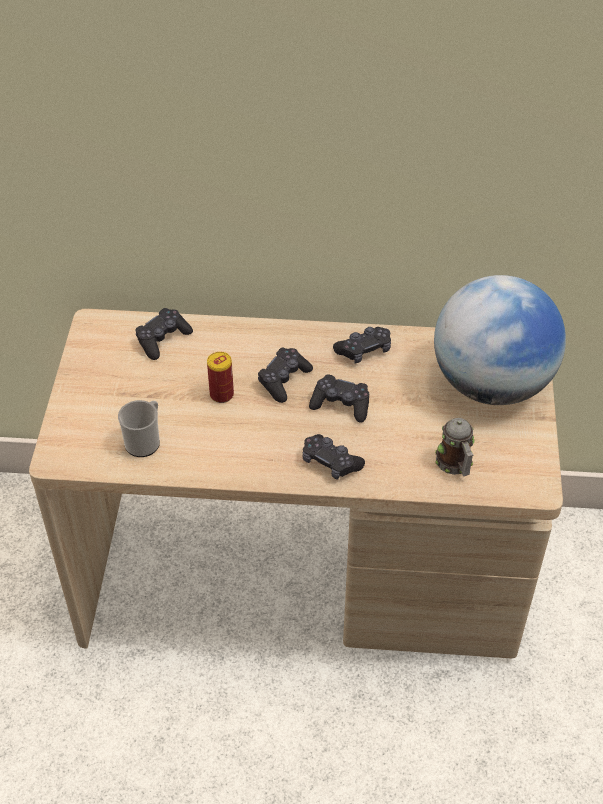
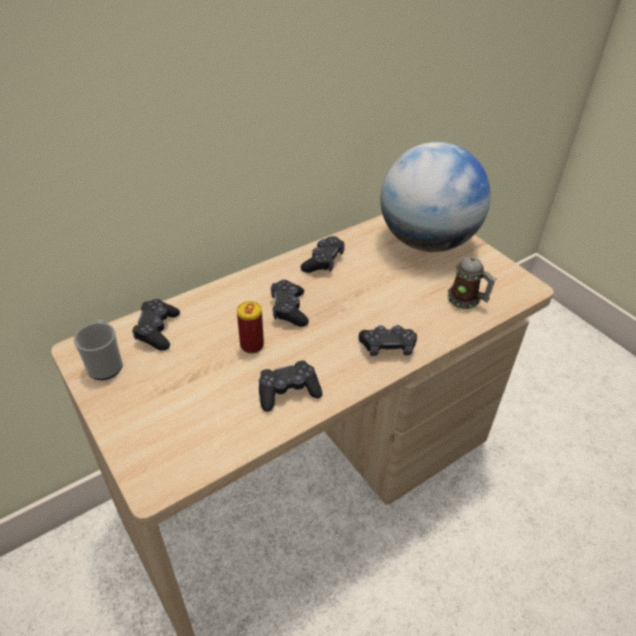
camera: 40 degrees left, 5 degrees down
(145, 441) = (224, 418): mug -> mug (105, 364)
(341, 404) = (349, 304): black game controller -> black game controller (288, 392)

